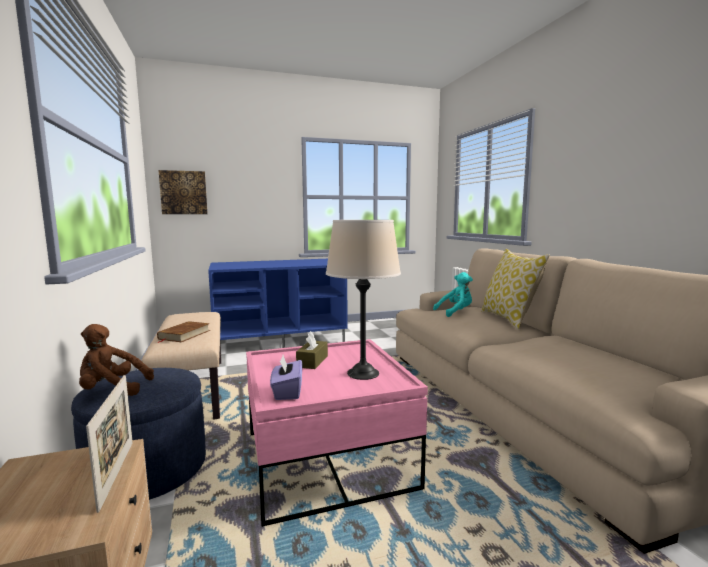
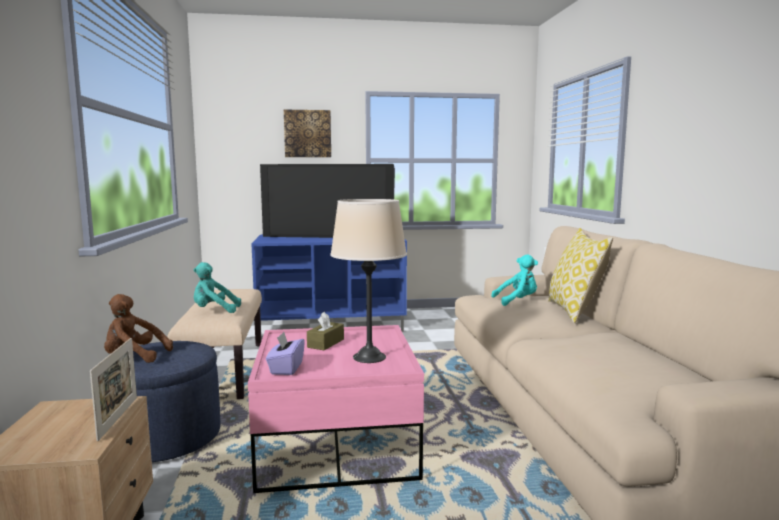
camera: 10 degrees right, 0 degrees up
(183, 192) = (234, 157): picture -> picture (307, 133)
(184, 335) = (214, 311): brown book -> turquoise plush toy
(276, 262) = (329, 236): none -> television

